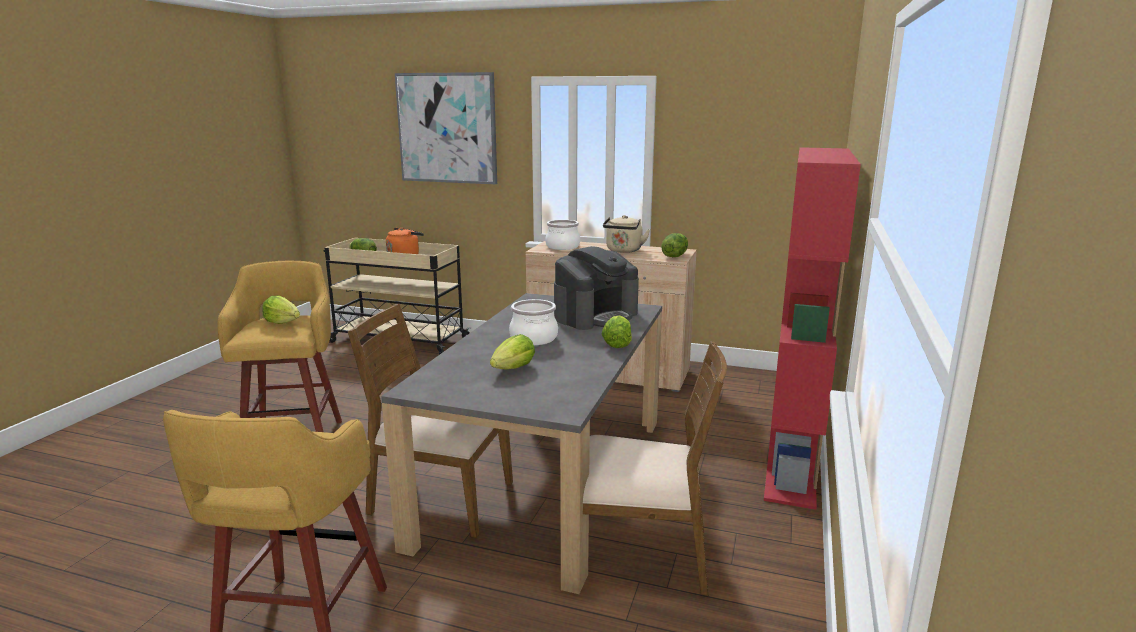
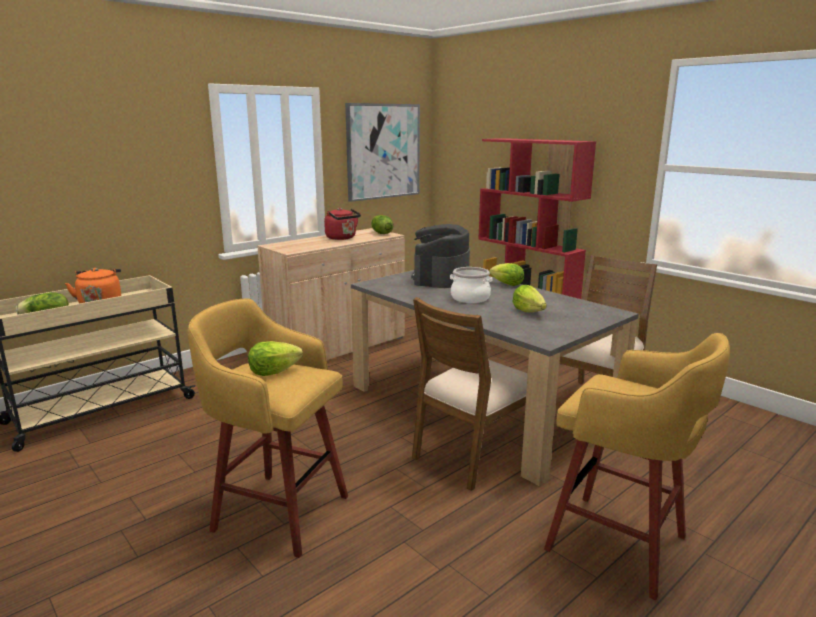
camera: 60 degrees left, 0 degrees up
(447, 128) = (110, 141): picture -> picture (383, 151)
(562, 247) = (295, 246): cooking pot -> none
(595, 316) = (441, 278): coffee machine -> coffee machine turned 150 degrees counterclockwise
(623, 251) = (342, 238): beige kettle -> red kettle

